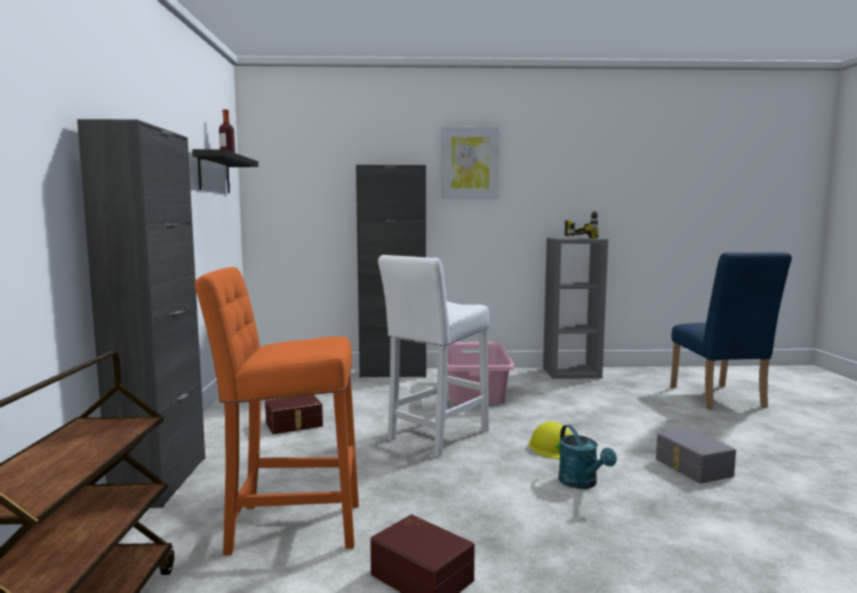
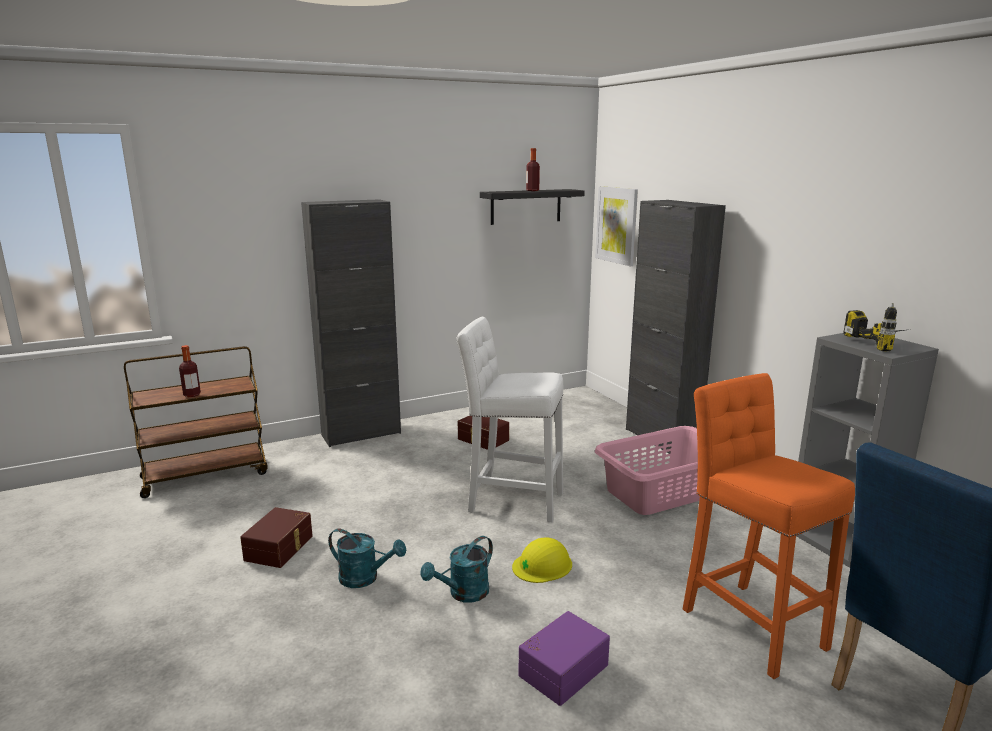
camera: 65 degrees right, 10 degrees up
(88, 458) = (192, 394): none -> bottle
(287, 526) = (323, 488): orange stool -> orange stool (748, 623)
(470, 163) = (779, 202): picture -> picture (616, 225)
(531, 526) = (365, 578): none -> turquoise watering can
(692, 468) = (561, 669): grey storage box -> purple storage box

